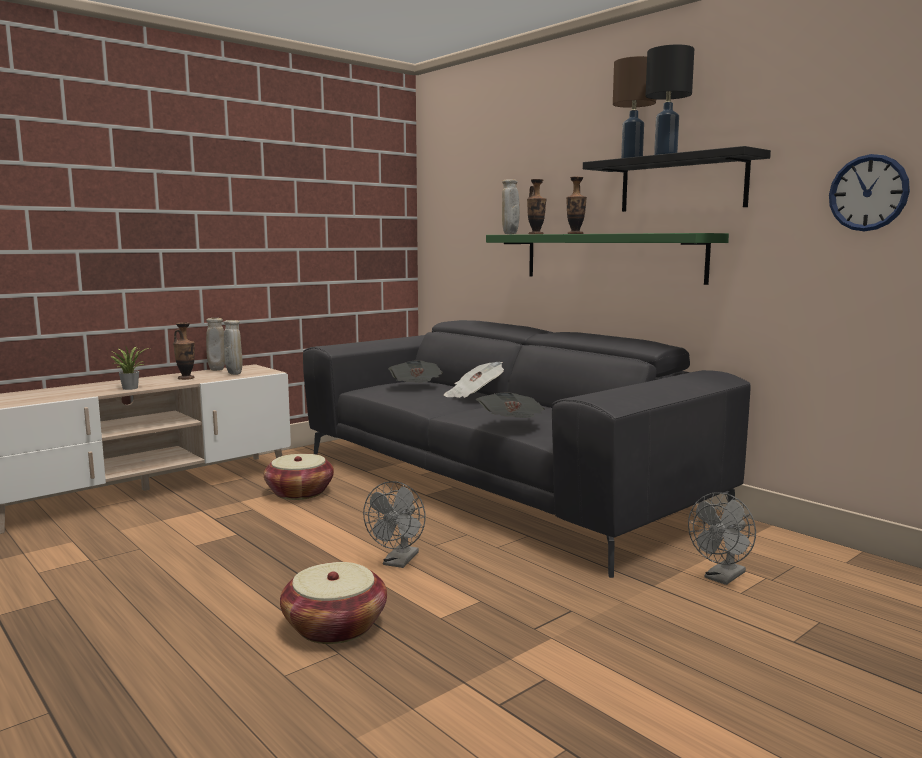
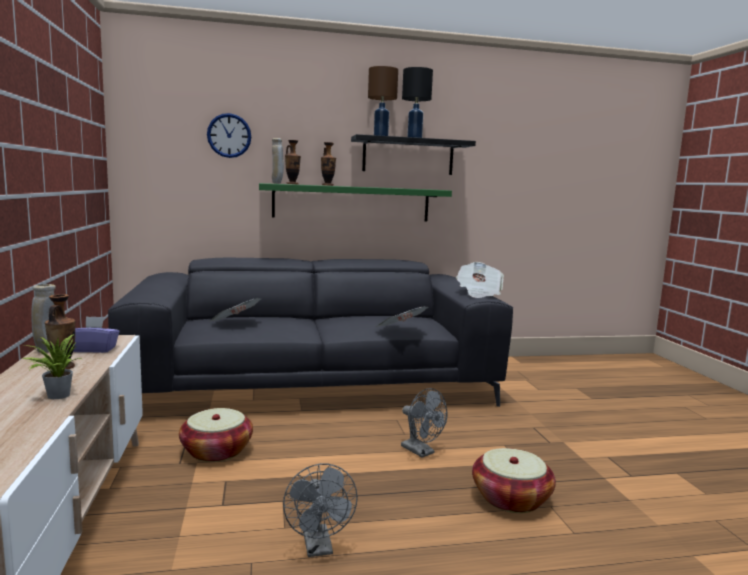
camera: 60 degrees left, 0 degrees up
(234, 374) = (94, 349): beige vase -> purple tissue box
(473, 395) = (295, 319): newspaper -> newspaper (479, 293)
(722, 578) = (519, 386): grey fan -> grey fan (319, 548)
(868, 193) = (514, 172): wall clock -> wall clock (229, 135)

